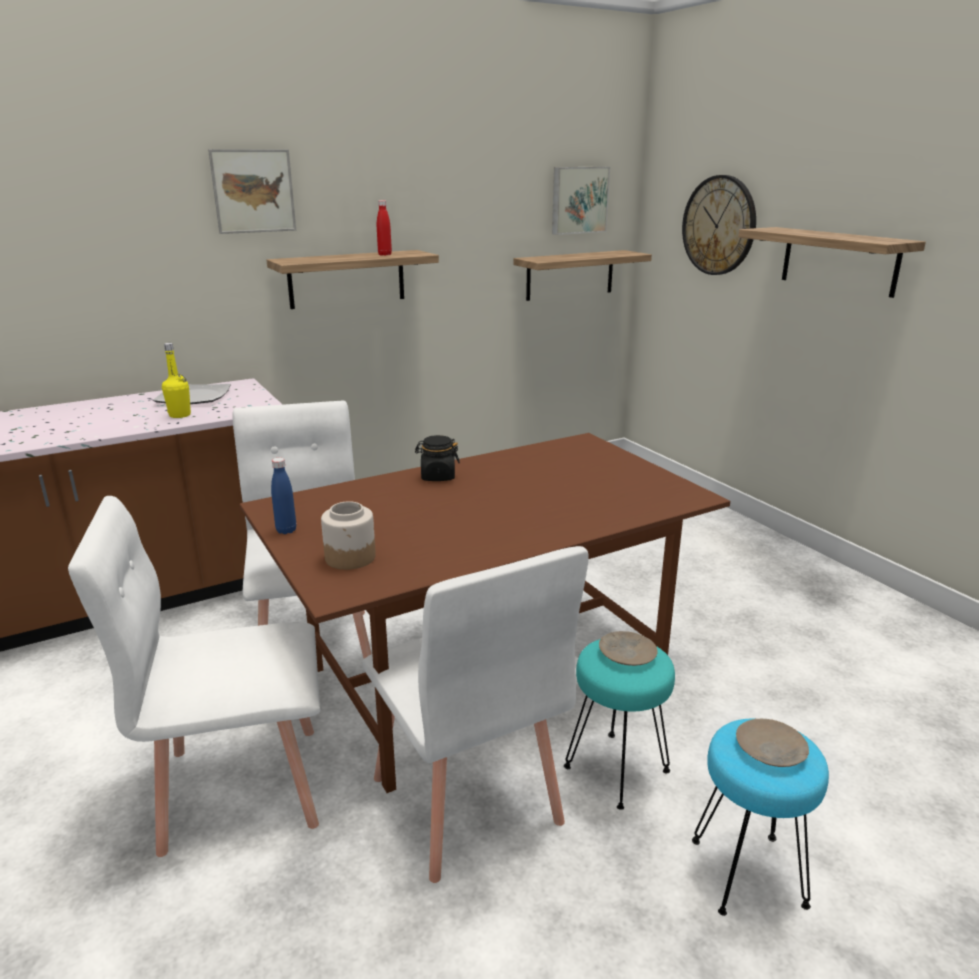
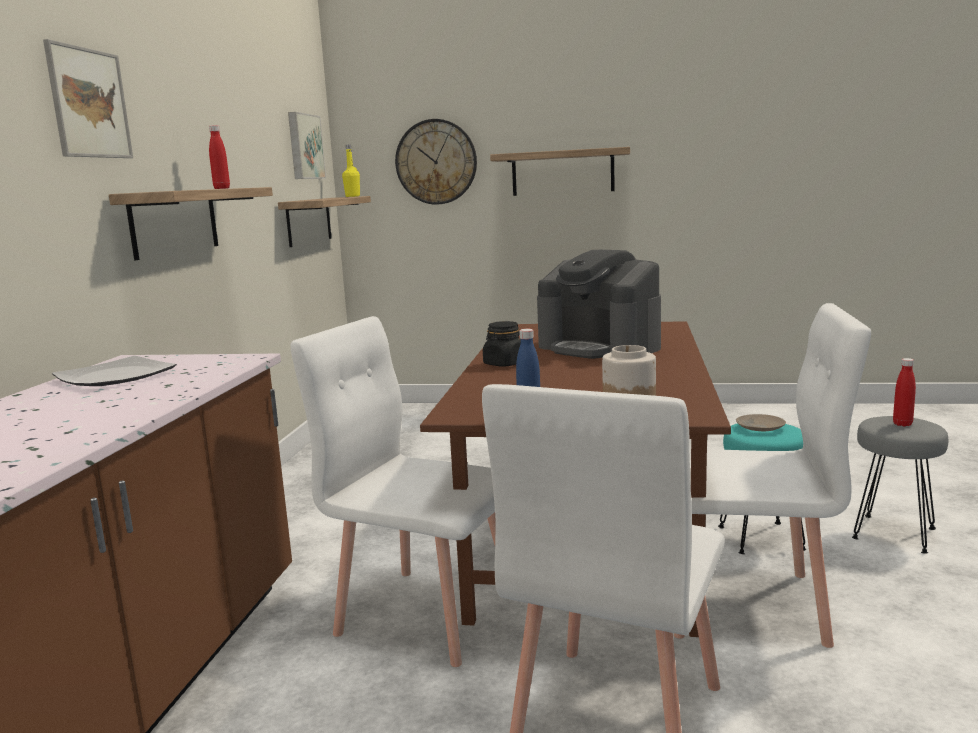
camera: 50 degrees left, 10 degrees down
(180, 415) = (170, 385): yellow bottle -> yellow bottle (352, 196)
(545, 494) = (600, 347): none -> coffee machine
(746, 873) = (893, 534): turquoise stool -> grey stool
(771, 750) = (902, 424): beige plate -> red bottle

